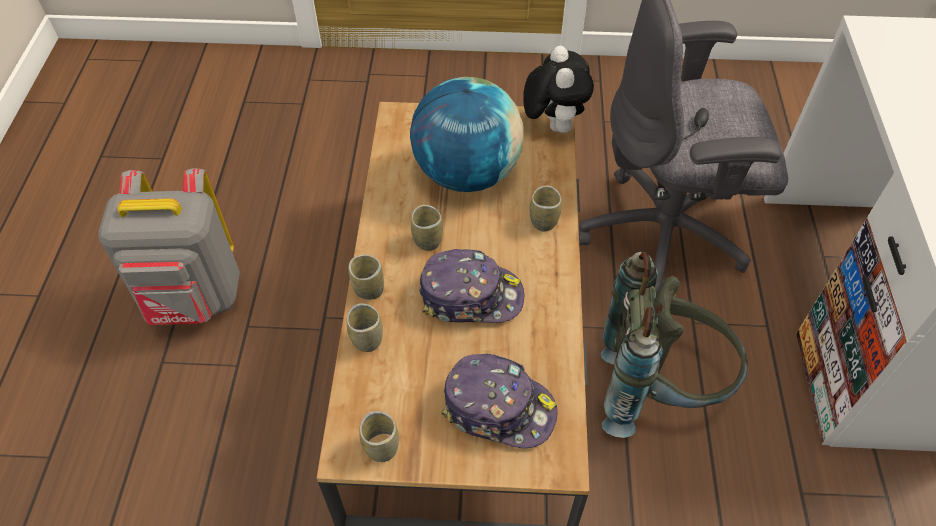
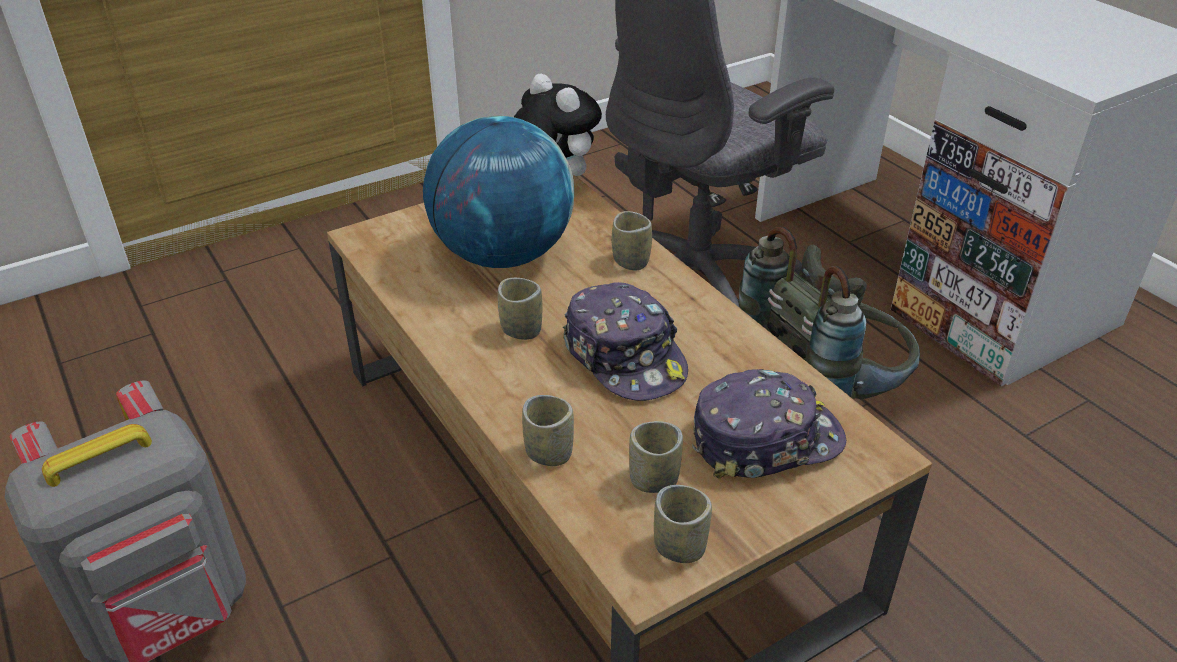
camera: 35 degrees left, 15 degrees down
(368, 289) = (499, 405): cup -> cup (653, 480)
(471, 296) = (625, 357): cap -> cap turned 90 degrees clockwise

